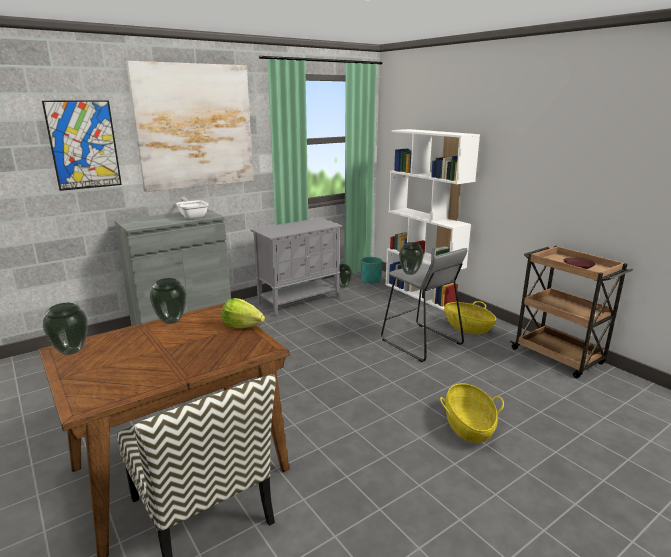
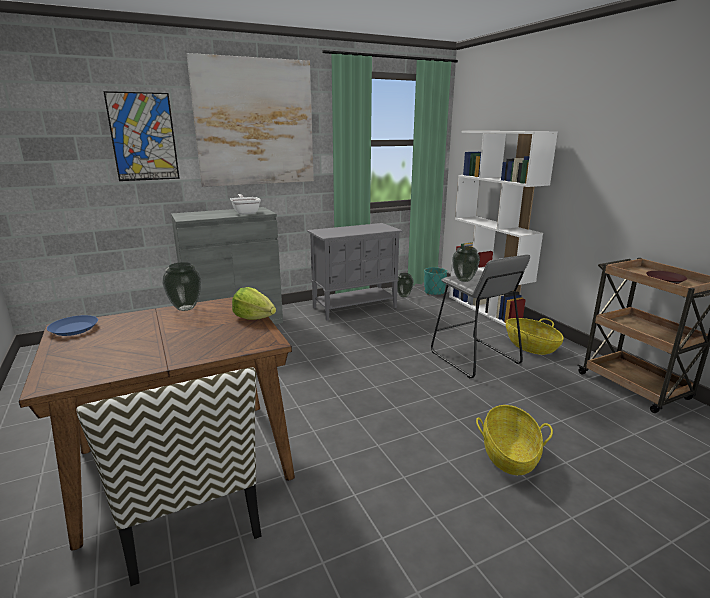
camera: 10 degrees right, 0 degrees up
(71, 351) = (74, 329): vase -> blue plate

